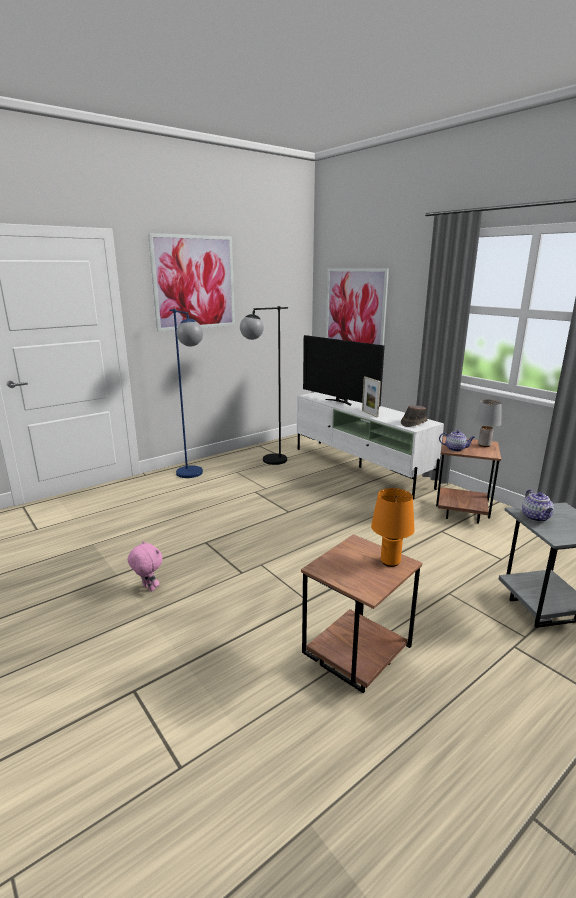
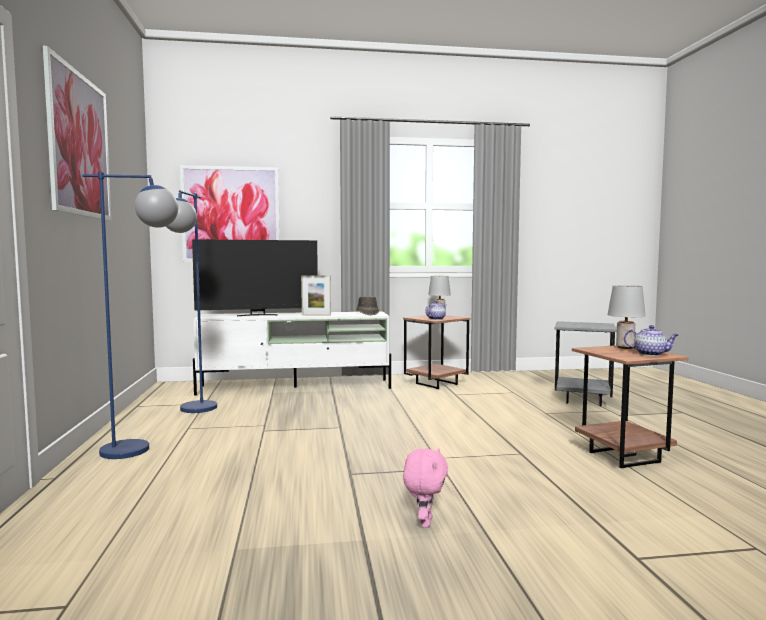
camera: 60 degrees left, 15 degrees down
(148, 588) = (424, 522): pink plush toy -> pink plush toy turned 120 degrees clockwise
(266, 461) = (194, 411): black floor lamp -> blue floor lamp
(390, 562) = (625, 347): orange table lamp -> grey table lamp
(536, 517) = (575, 326): teapot -> teapot (650, 354)

